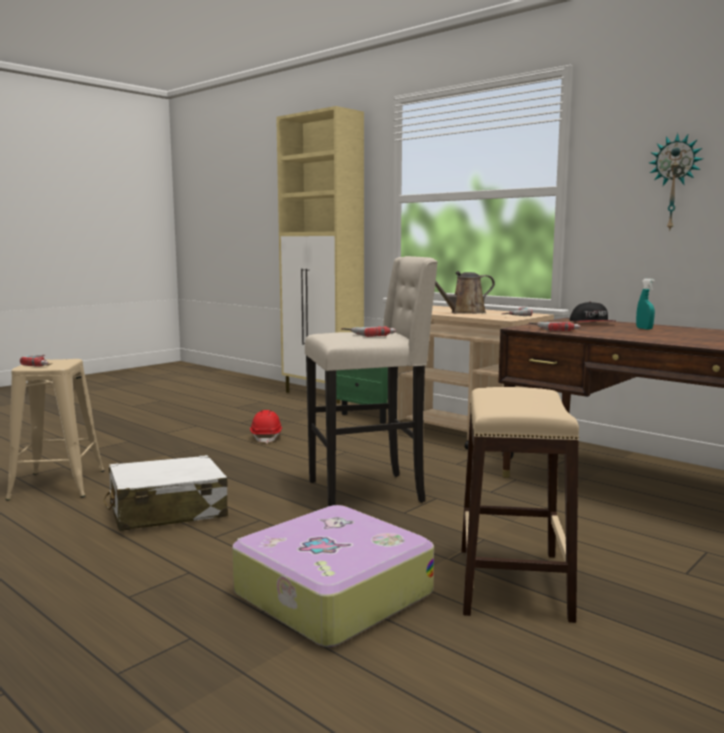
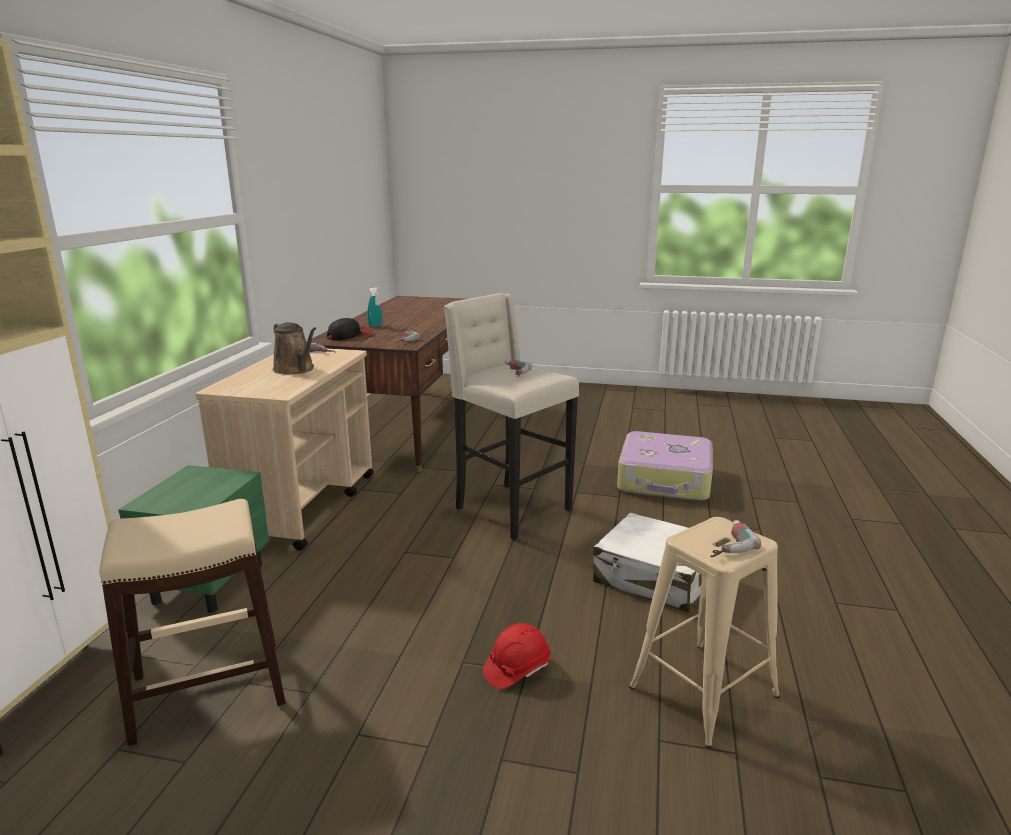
camera: 120 degrees left, 10 degrees up
(267, 437) = (385, 626): red hard hat -> red hard hat (517, 669)
(513, 582) = (588, 446): beige stool -> beige stool (208, 689)
(675, 183) = (297, 208): wall clock -> none

